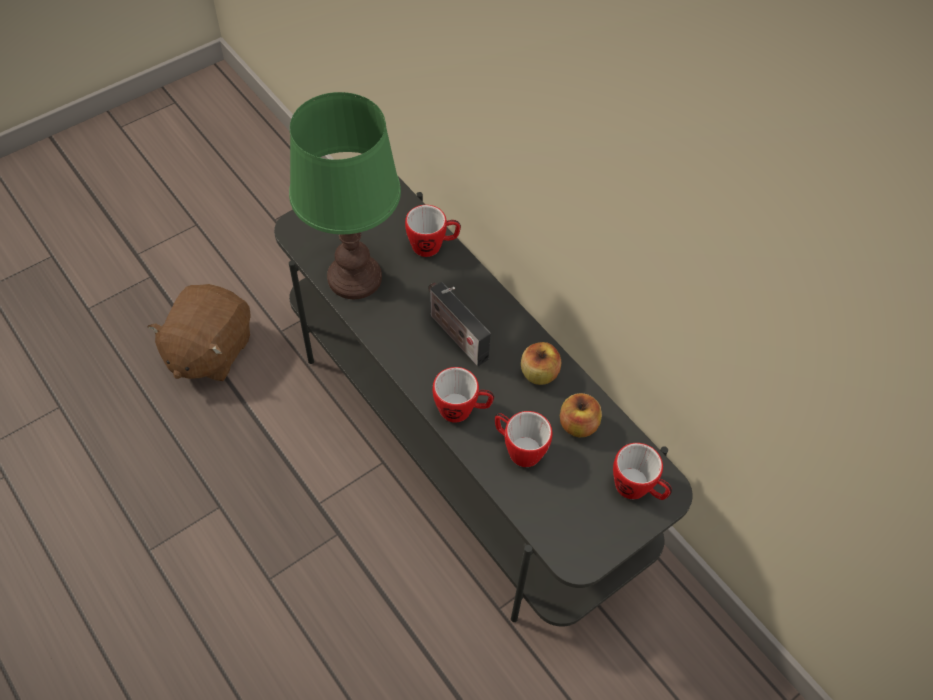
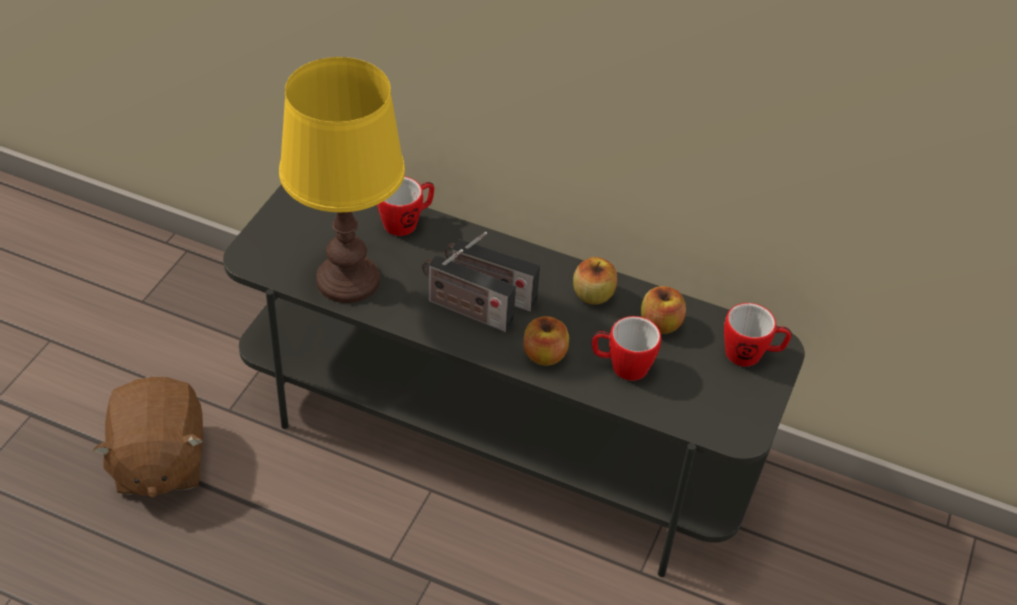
camera: 30 degrees left, 10 degrees down
(355, 278) = (348, 281): green table lamp -> yellow table lamp
(426, 343) = (465, 311): none -> radio
(462, 410) = (544, 355): mug -> apple

